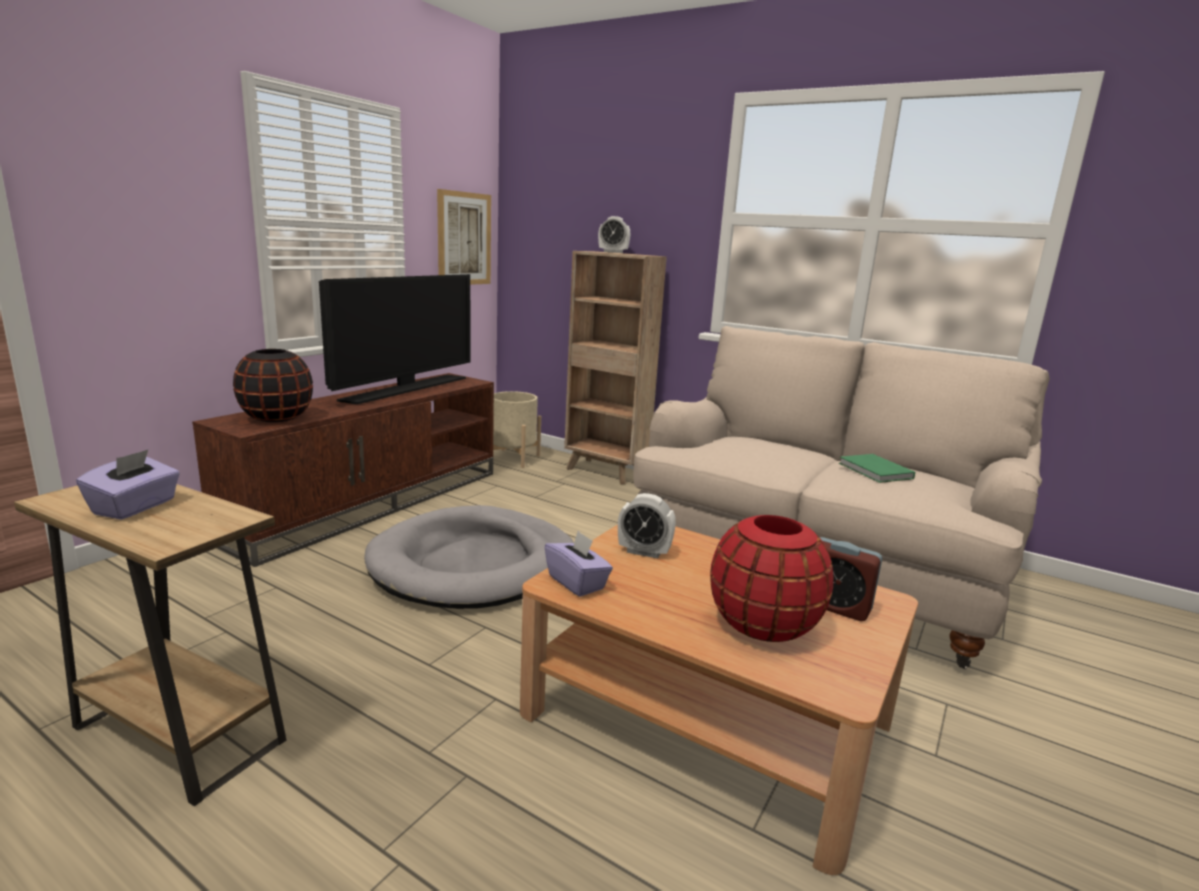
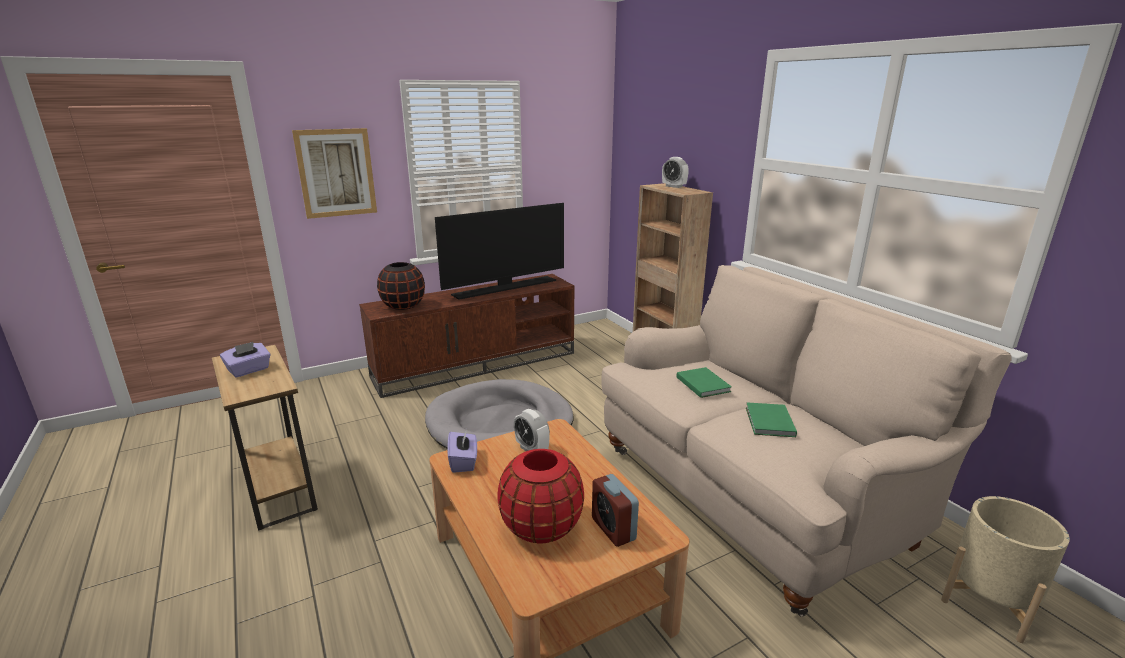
camera: 30 degrees right, 5 degrees up
(464, 239) = (577, 170): picture -> picture (336, 173)
(512, 458) = (600, 341): beige planter -> beige planter (989, 602)
(773, 449) = (703, 383): none -> green book

